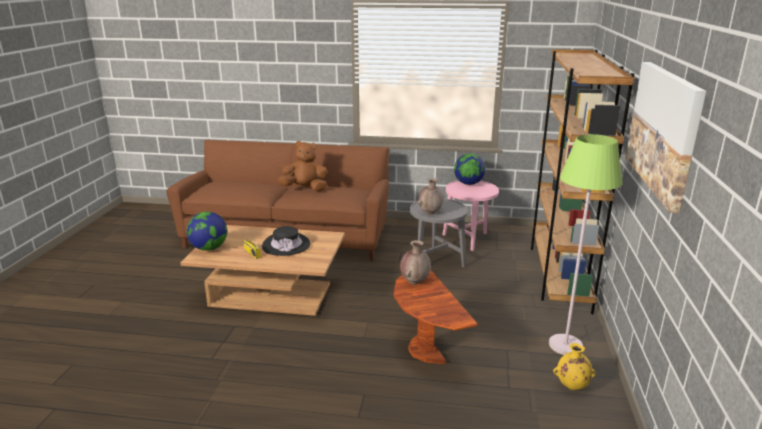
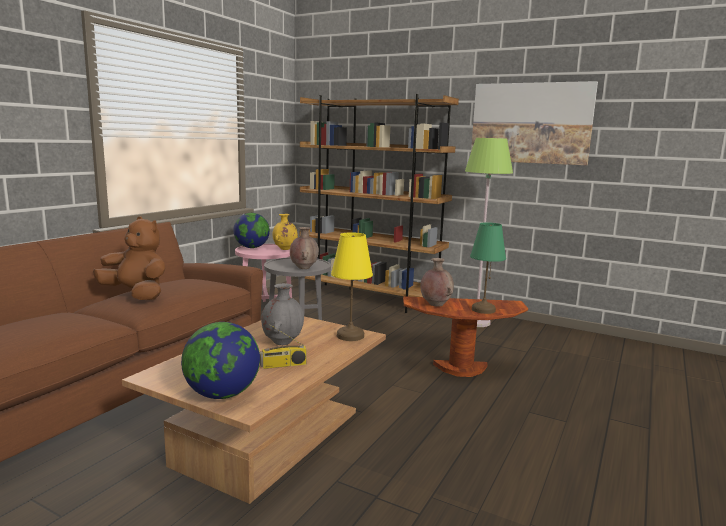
camera: 70 degrees left, 10 degrees down
(286, 245) = (282, 342): black hat -> grey vase
(305, 189) = (136, 295): brown plush toy -> brown plush toy turned 90 degrees clockwise
(312, 261) = (349, 335): none -> yellow table lamp
(422, 304) = (483, 310): none -> green table lamp
(571, 386) = (529, 333): yellow vase -> yellow vase (285, 249)

